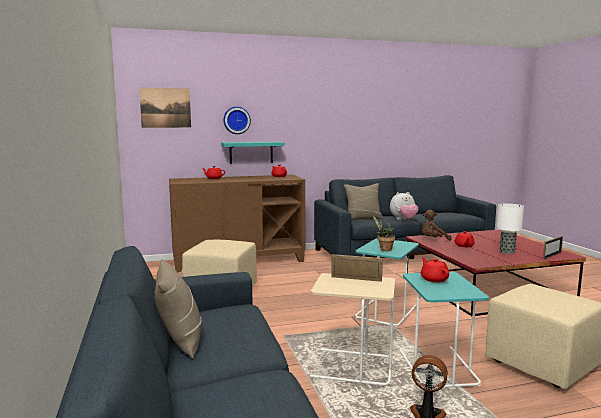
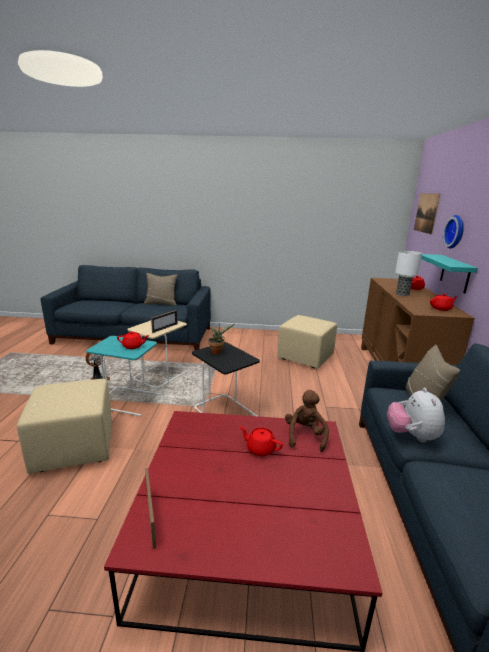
camera: 110 degrees right, 10 degrees up
(385, 311) = (225, 412): turquoise side table -> black side table
(506, 252) = (206, 474): table lamp -> table lamp (402, 294)

